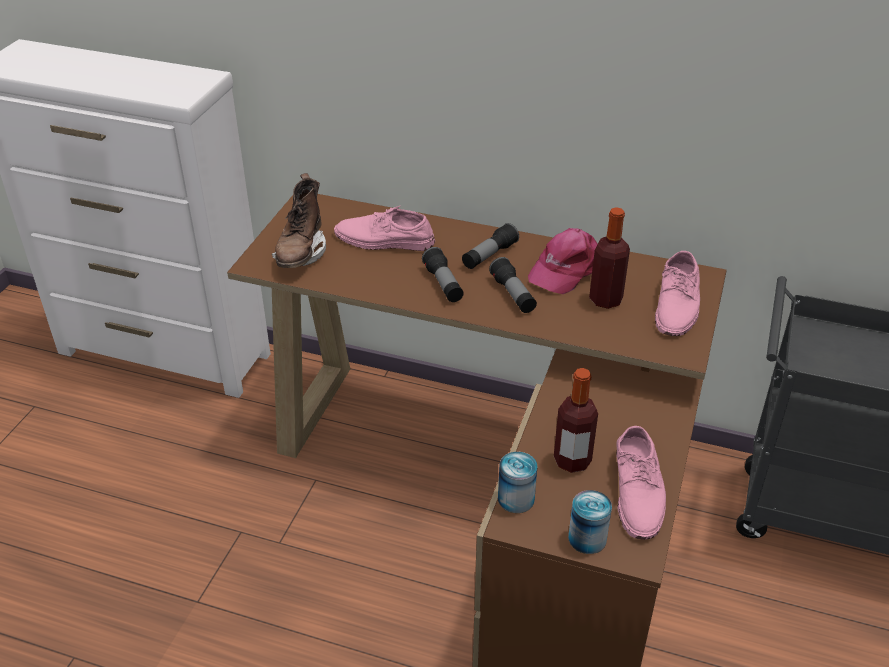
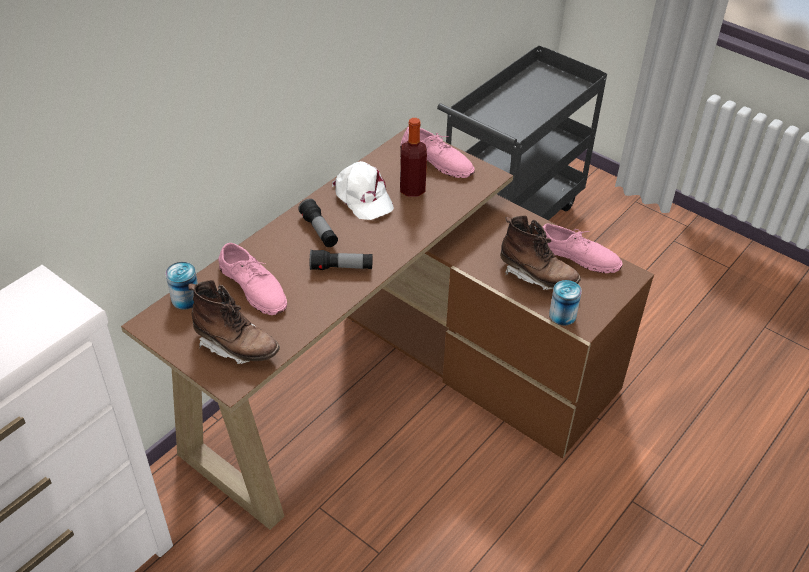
camera: 70 degrees left, 5 degrees up
(384, 240) = (254, 286): pink shoe -> pink shoe turned 75 degrees counterclockwise
(513, 294) = (378, 234): flashlight -> none
(565, 269) = (363, 197): pink cap -> white cap
(572, 460) = (537, 276): bottle -> brown boot
(587, 538) = (609, 293): can -> can (186, 299)

